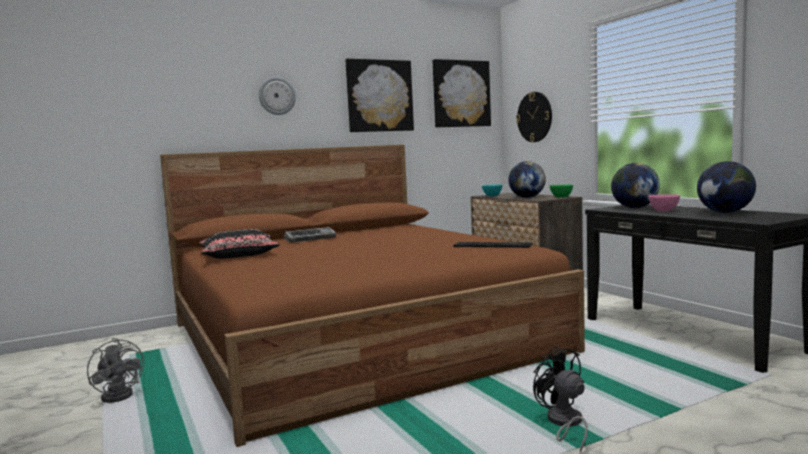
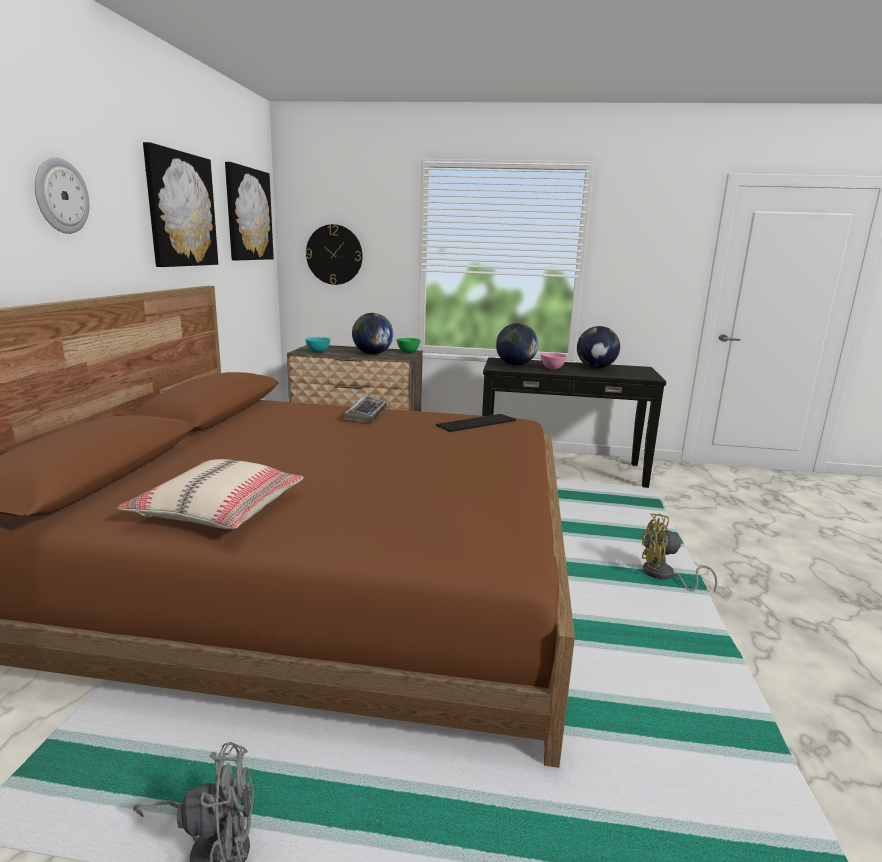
camera: 55 degrees left, 10 degrees up
(239, 255) = (219, 509): black pillow -> beige pillow
(310, 239) = (215, 451): keyboard -> keyboard (365, 414)
(564, 424) = (664, 576): black fan -> yellow fan

